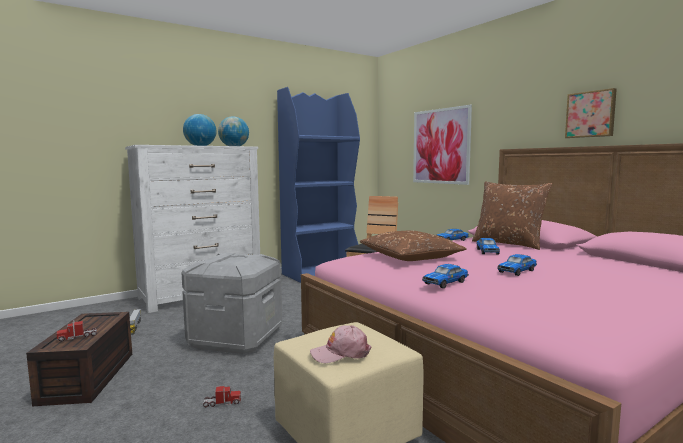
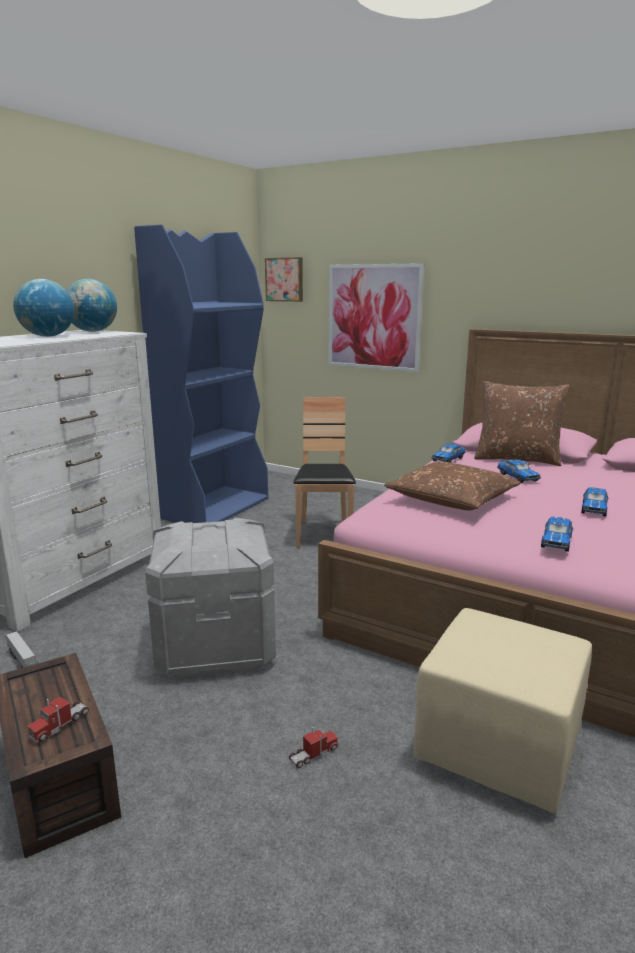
camera: 25 degrees left, 10 degrees up
(340, 353) = (527, 665): pink cap -> none
(590, 114) = (590, 294): picture -> picture (285, 279)

